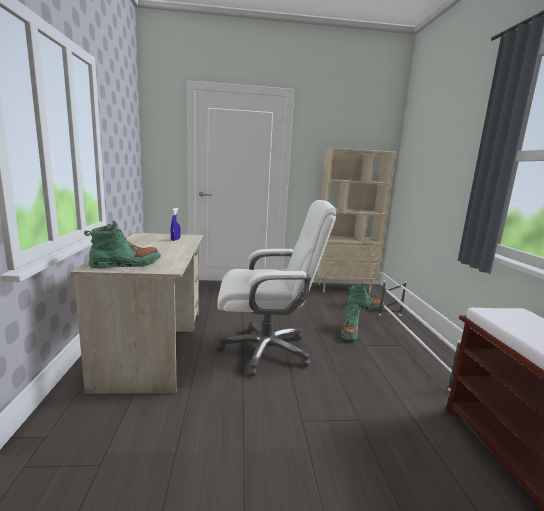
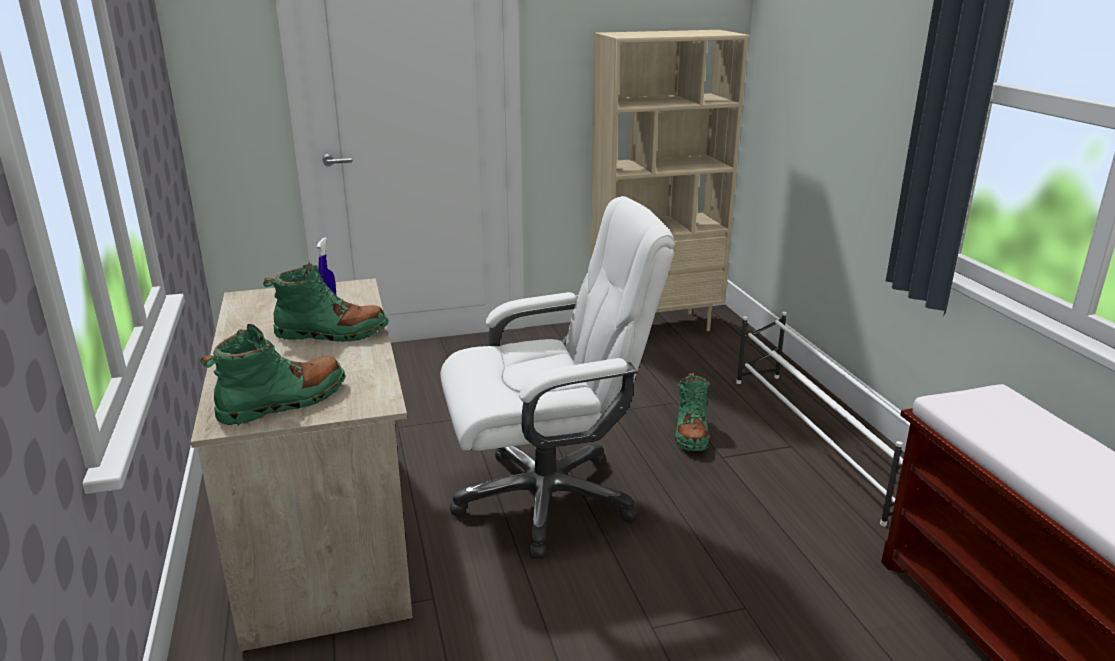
camera: 10 degrees left, 10 degrees up
(365, 307) = (706, 367): green boot -> green boot (331, 333)

